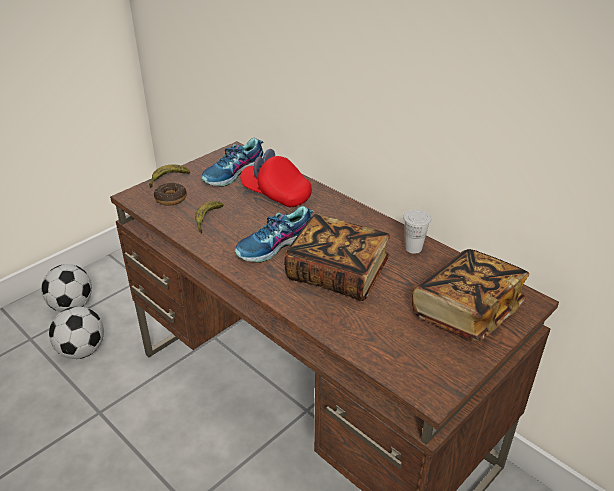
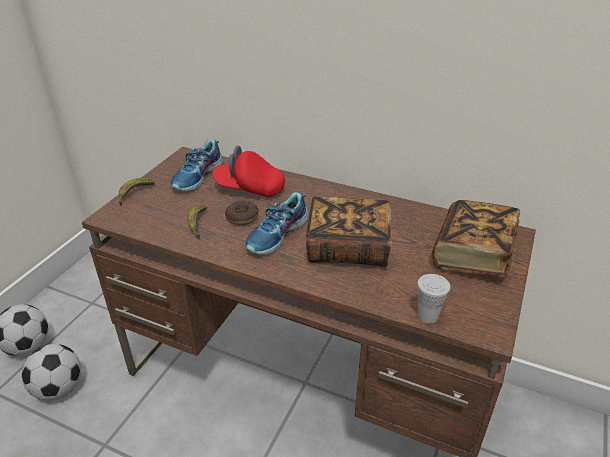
camera: 20 degrees left, 0 degrees up
(171, 198) = (148, 212): donut -> donut (242, 217)
(413, 248) = (398, 211): white cup -> white cup (427, 316)

